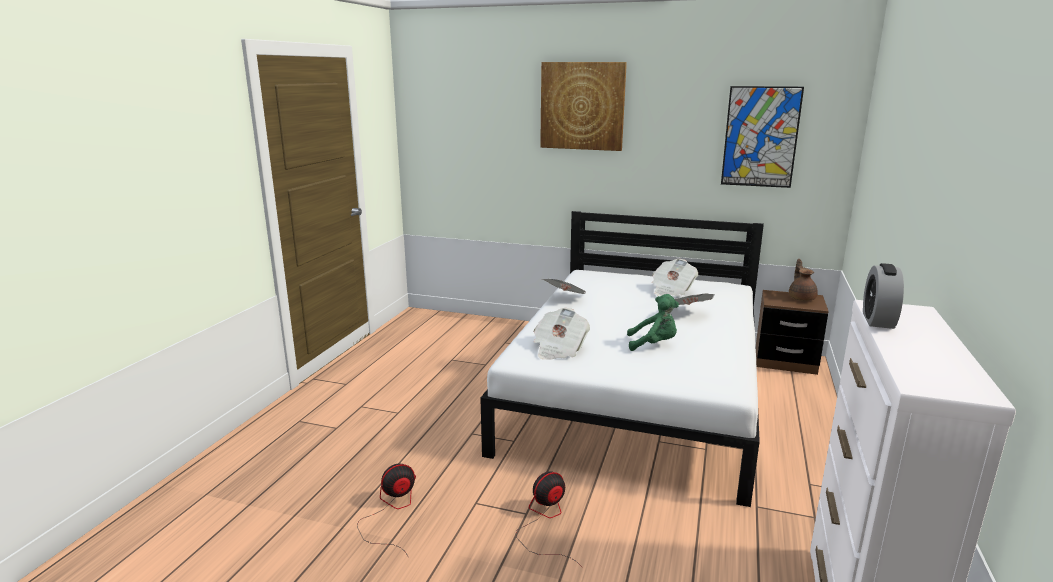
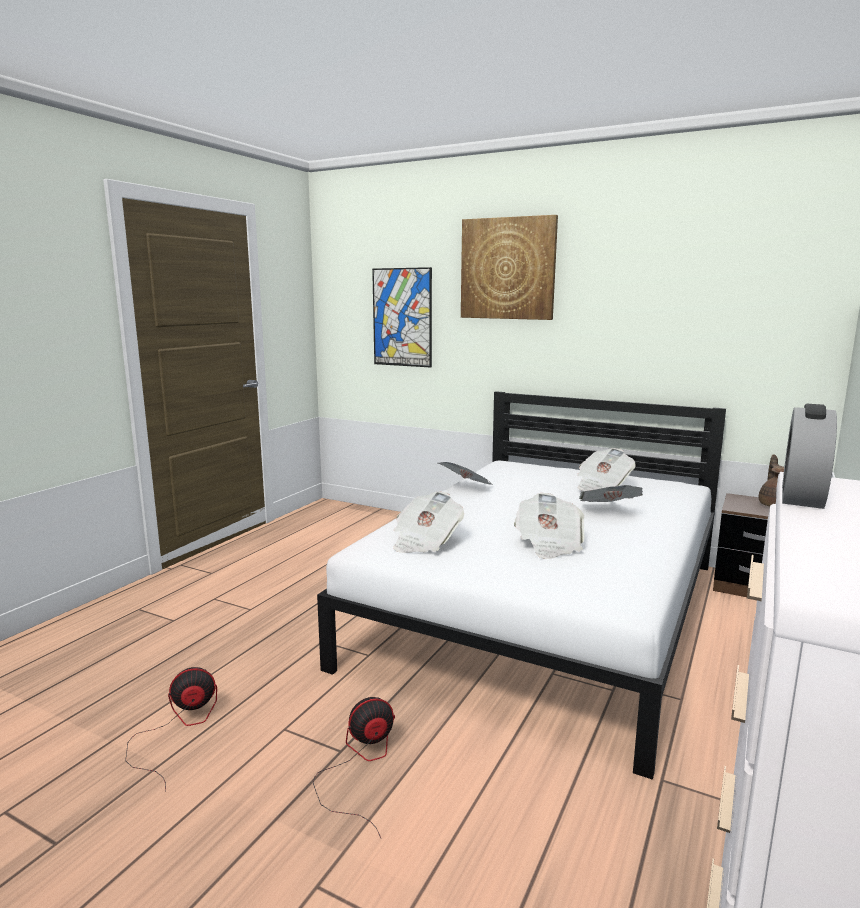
camera: 10 degrees right, 5 degrees down
(653, 344) = (548, 544): green plush toy -> newspaper
(760, 137) = (721, 300): picture -> picture (402, 317)

